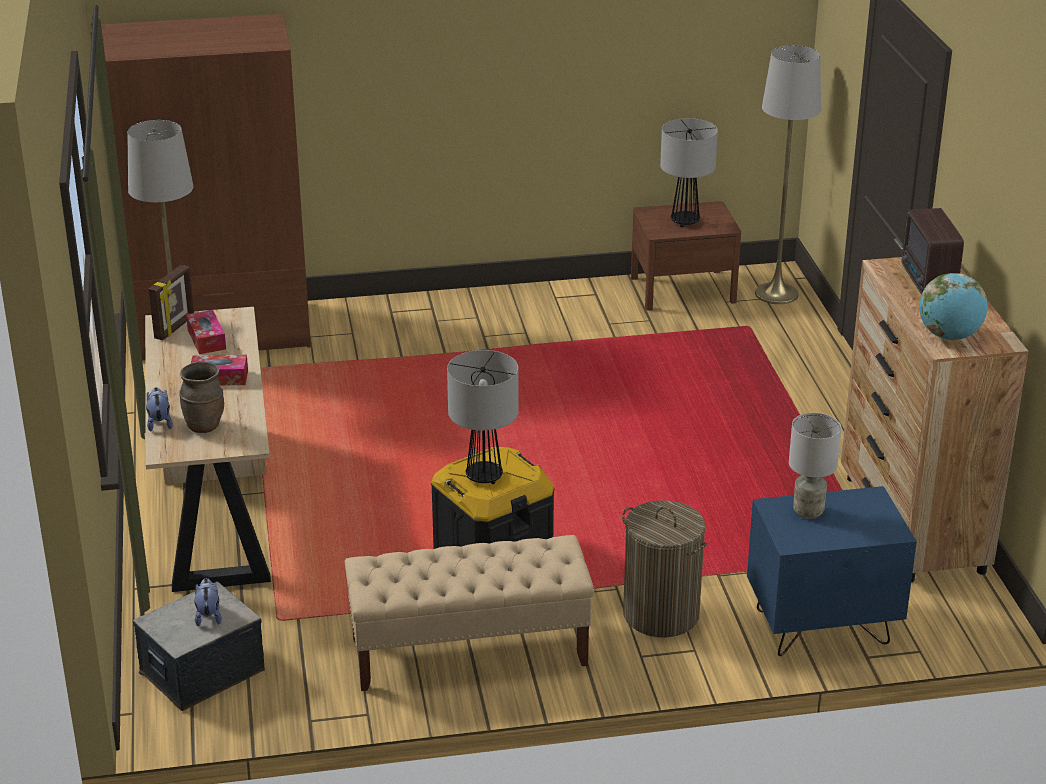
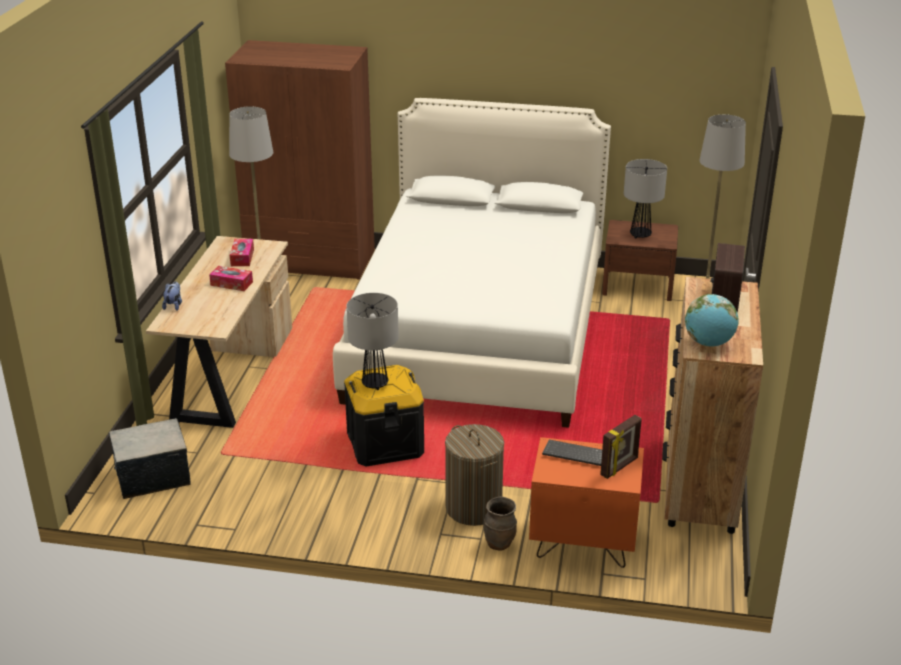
camera: 20 degrees right, 0 degrees up
(175, 328) = (229, 247): picture frame -> picture frame (619, 467)
(204, 426) = (199, 313): brown vase -> brown vase (499, 544)
(208, 616) = (155, 439): plush toy -> none
(468, 652) = (327, 503): beige bench -> none
(519, 387) = (479, 331): none -> white bed
(807, 512) = (573, 455): grey table lamp -> keyboard
(821, 628) = (582, 544): blue nightstand -> orange nightstand

